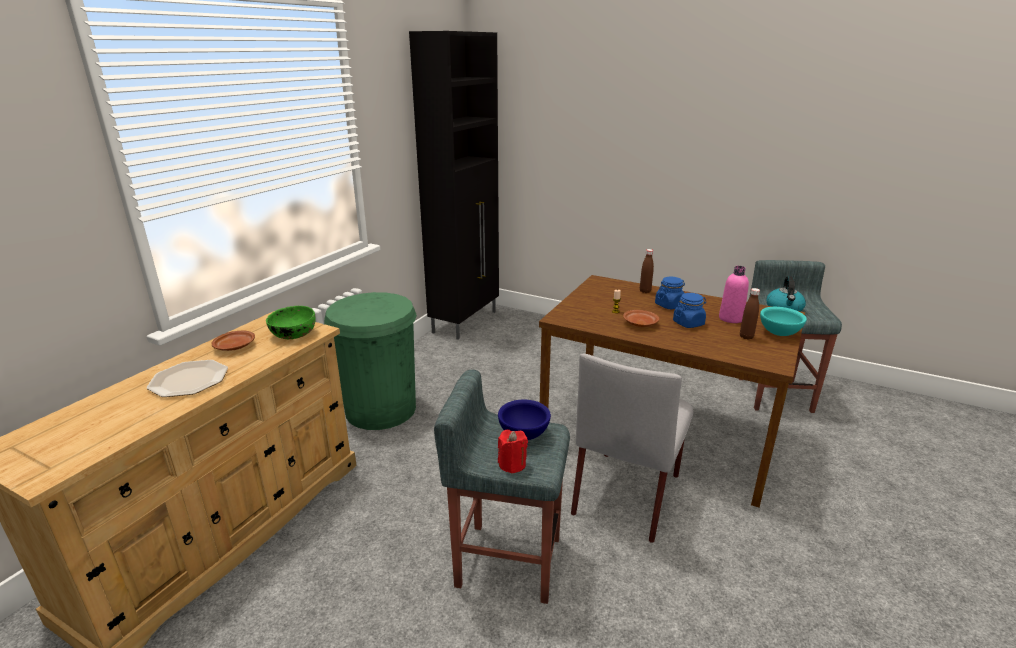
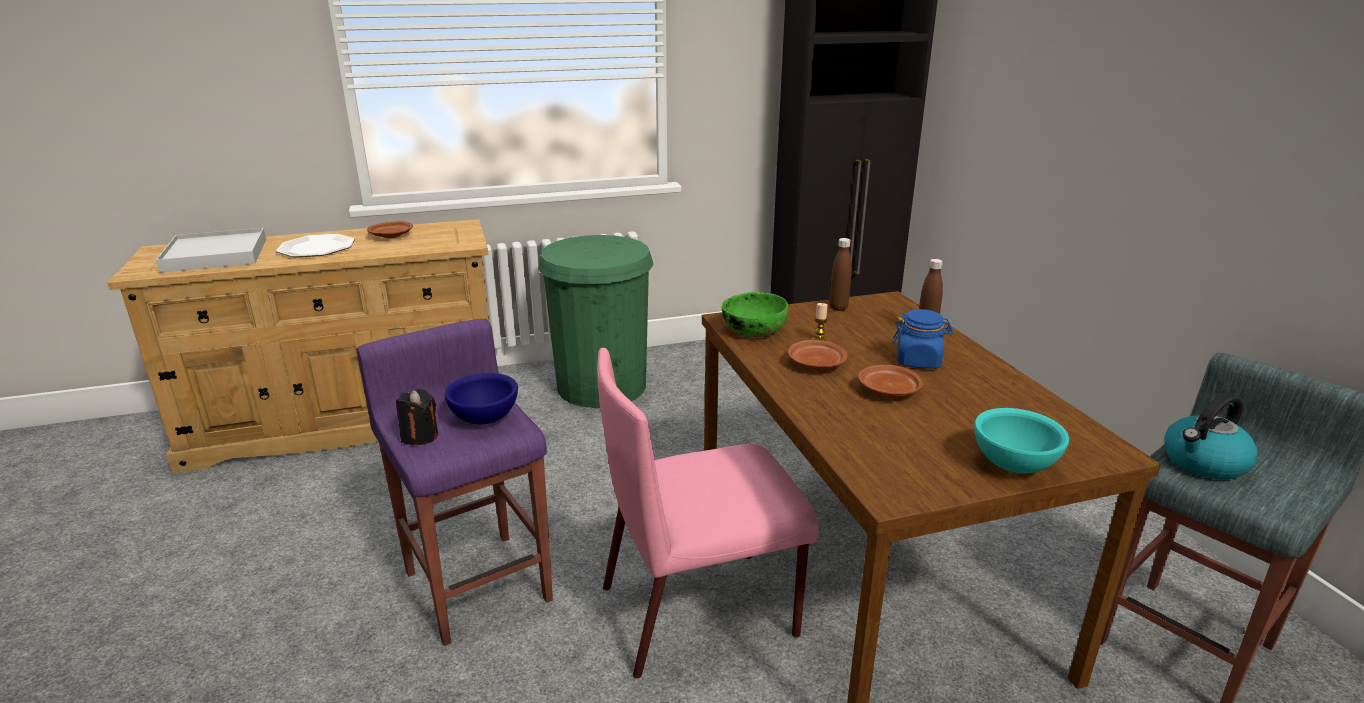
camera: 45 degrees right, 0 degrees up
(92, 426) = (215, 255): none -> white tray
(293, 334) = (446, 240): green bowl -> green bowl (753, 331)
(507, 561) = (477, 583): grey stool -> purple stool
(512, 464) = (420, 436): red candle -> black candle
(627, 493) = (701, 610): grey chair -> pink chair
(688, 323) = (888, 391): blue jar -> brown plate
(730, 318) = (977, 413): pink bottle -> none
(746, 337) = (938, 443): brown bottle -> brown bottle (838, 308)

